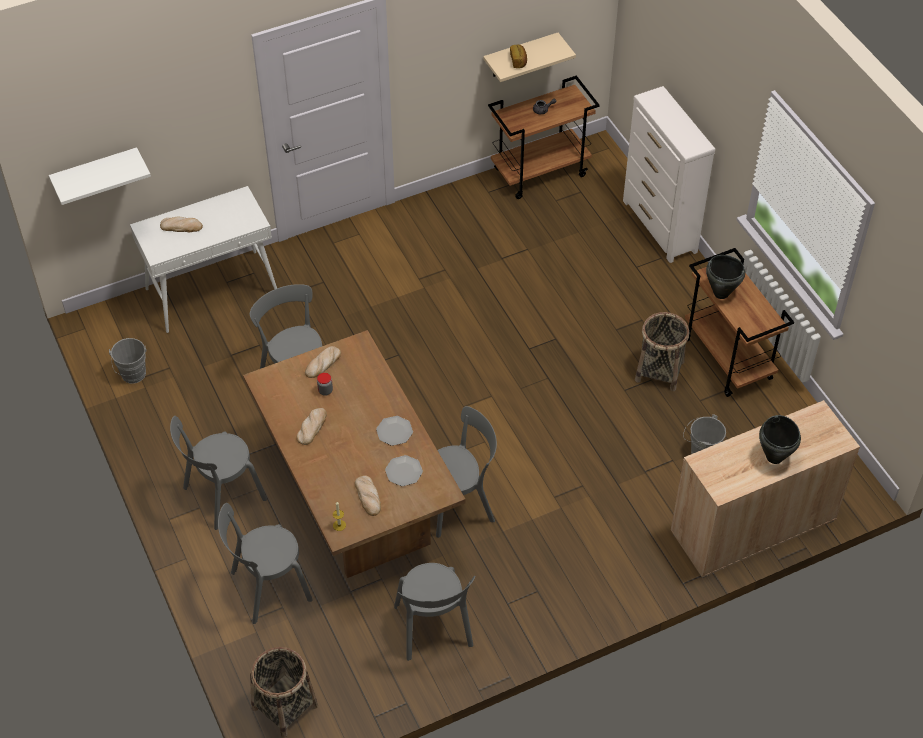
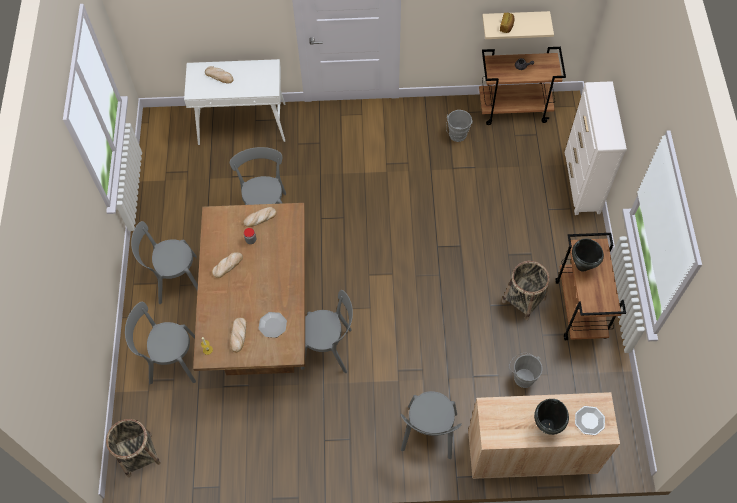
camera: 25 degrees right, 10 degrees up
(95, 172) = (160, 21): white shelf -> none
(133, 376) = (162, 169): grey bucket -> grey bucket (457, 136)
(394, 431) = (282, 290): plate -> plate (589, 421)
(434, 630) = (264, 439): grey chair -> grey chair (428, 435)

